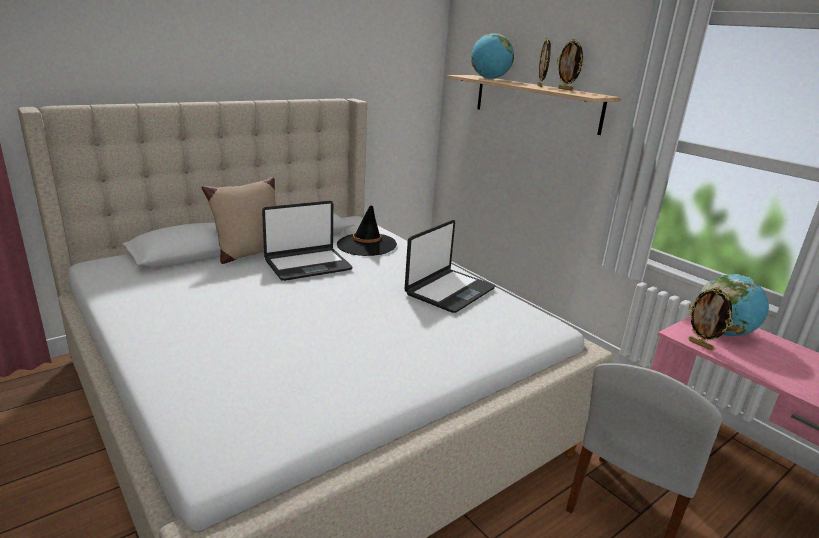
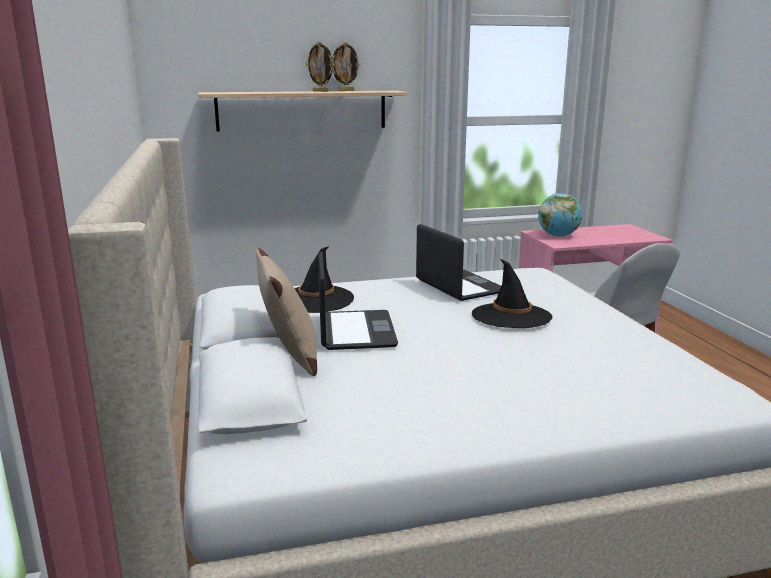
camera: 65 degrees left, 5 degrees down
(385, 320) = (511, 316): none -> black hat
(489, 79) = (250, 92): globe -> none
(701, 345) = (574, 244): picture frame -> none

